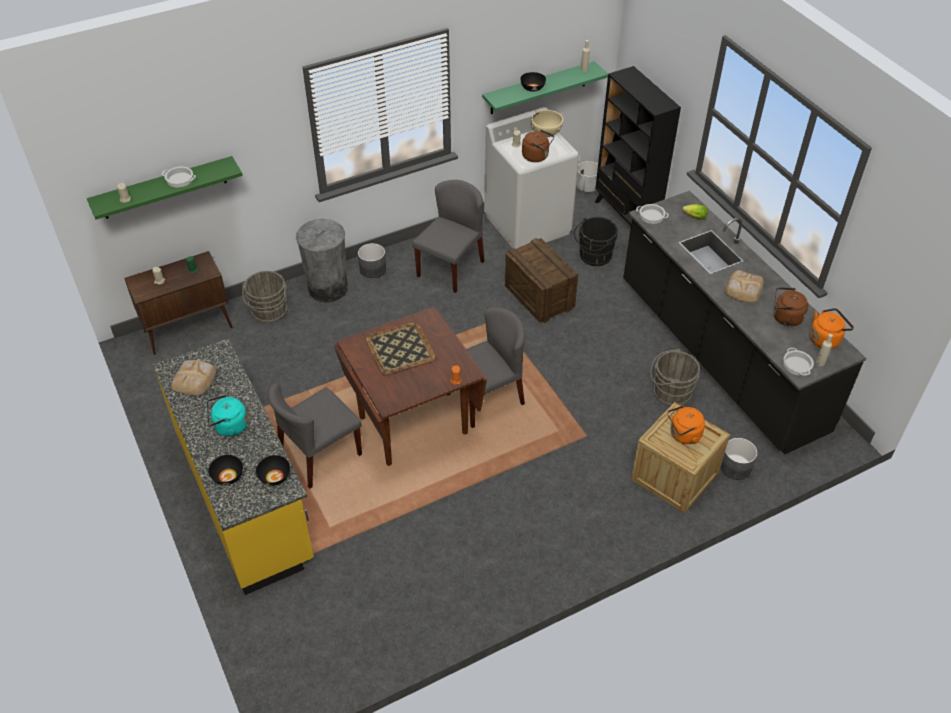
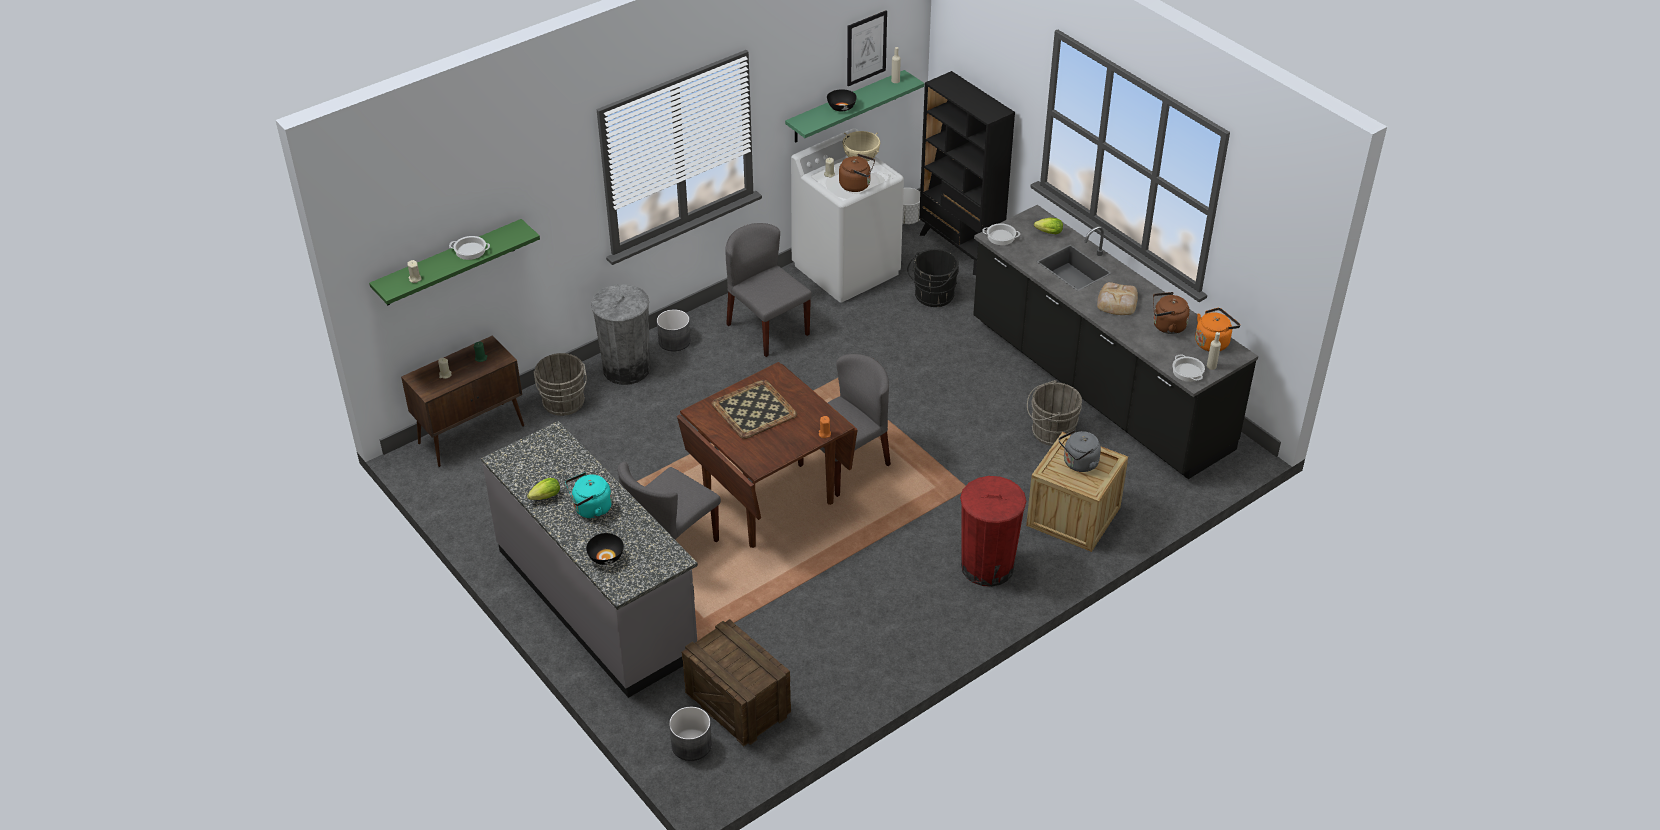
camera: 10 degrees left, 5 degrees down
(193, 410) = (544, 498): none -> lettuce
(195, 379) = (535, 467): bread -> none
(245, 497) = (598, 601): yellow counter -> grey counter
(274, 477) = (657, 550): black bowl -> none
(450, 268) = (767, 329): grey chair -> grey chair turned 60 degrees counterclockwise
(539, 297) = (880, 348): crate -> crate (738, 703)
(560, 38) = (866, 48): none -> picture
(588, 514) = (987, 567): none -> red trash can
(683, 435) = (1078, 464): orange kettle -> grey kettle
(735, 467) = (1137, 499): grey planter -> grey planter (691, 745)

